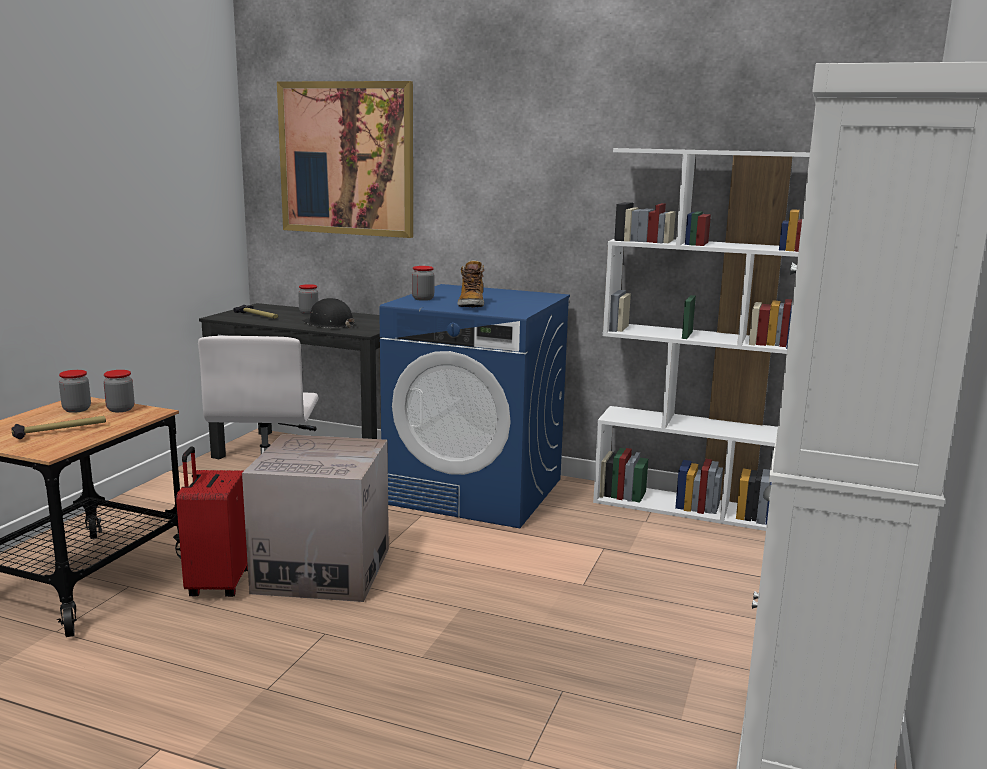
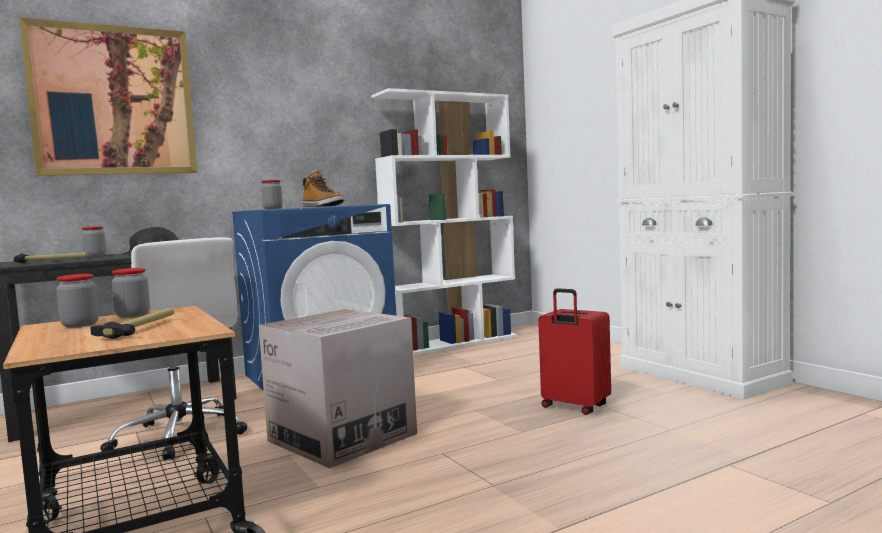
camera: 50 degrees left, 10 degrees down
(217, 584) = (286, 478): red suitcase -> red suitcase (574, 407)

